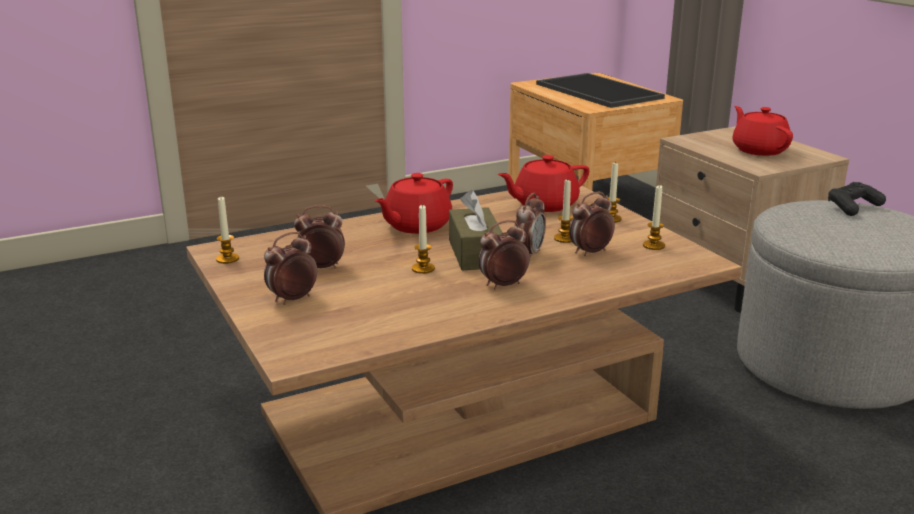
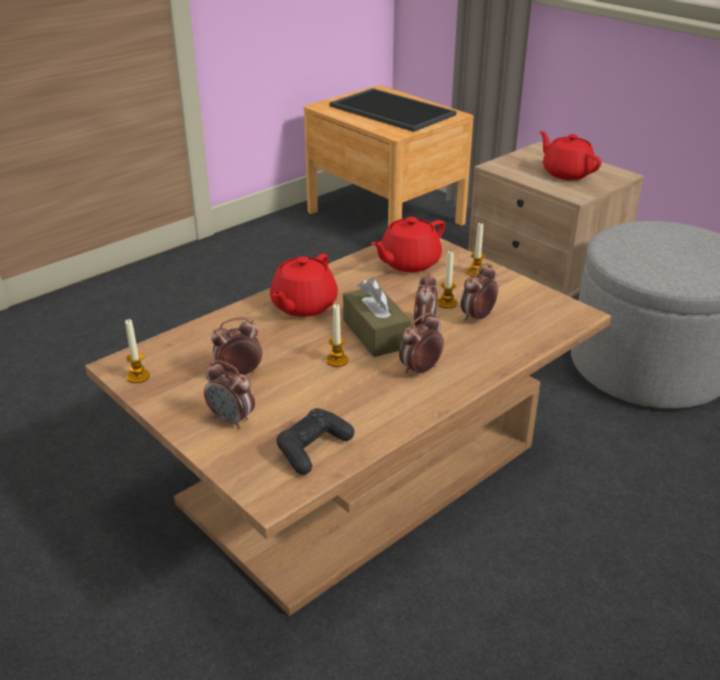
camera: 15 degrees left, 10 degrees up
(292, 299) = (232, 420): alarm clock -> alarm clock turned 90 degrees counterclockwise
(653, 245) = (528, 301): candle -> none
(853, 207) = (665, 229): black game controller -> black game controller (313, 448)

